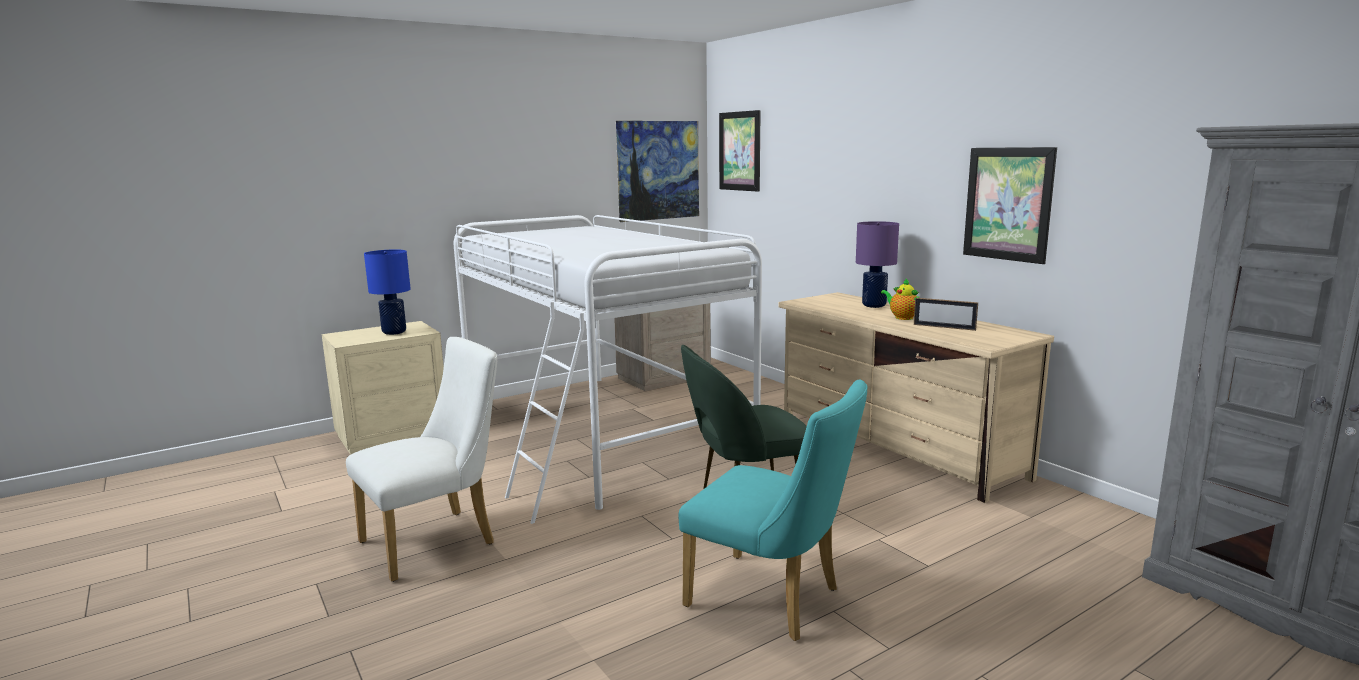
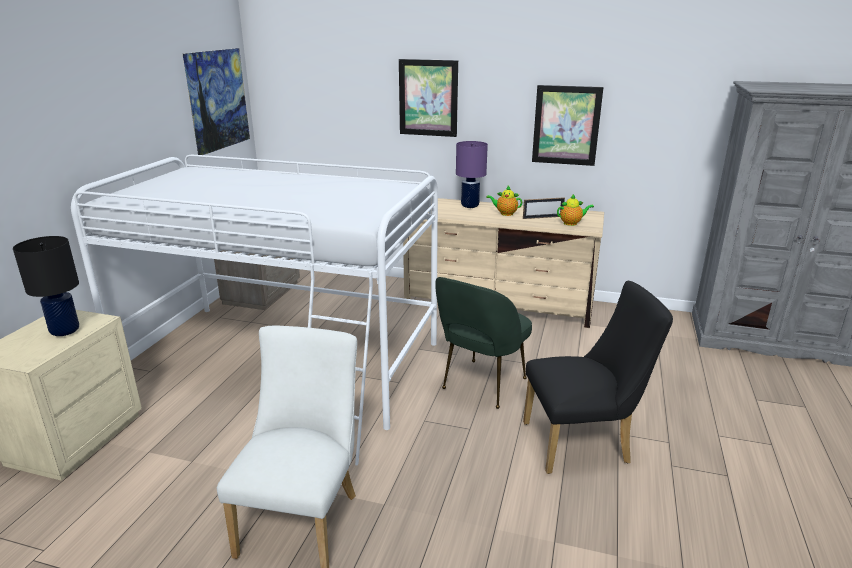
camera: 40 degrees left, 10 degrees up
(394, 333) = (65, 332): blue table lamp -> black table lamp
(740, 151) = (293, 78): picture -> picture (428, 98)
(773, 600) = (583, 443): turquoise chair -> black chair
(970, 337) = (572, 223): none -> teapot

